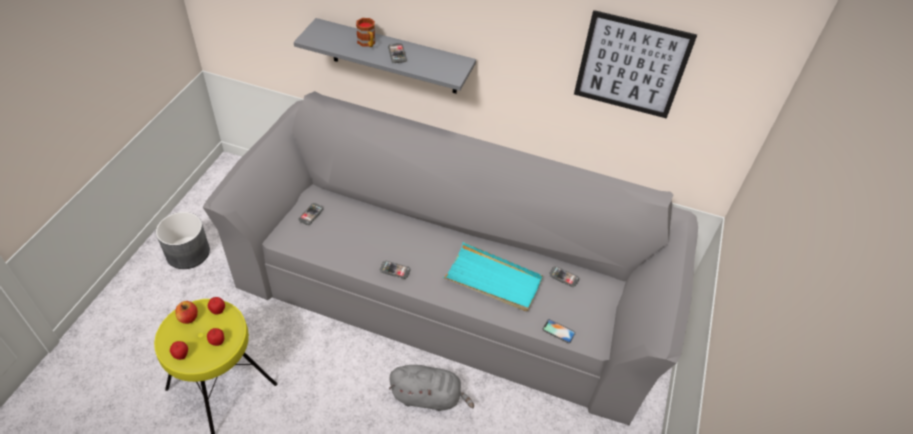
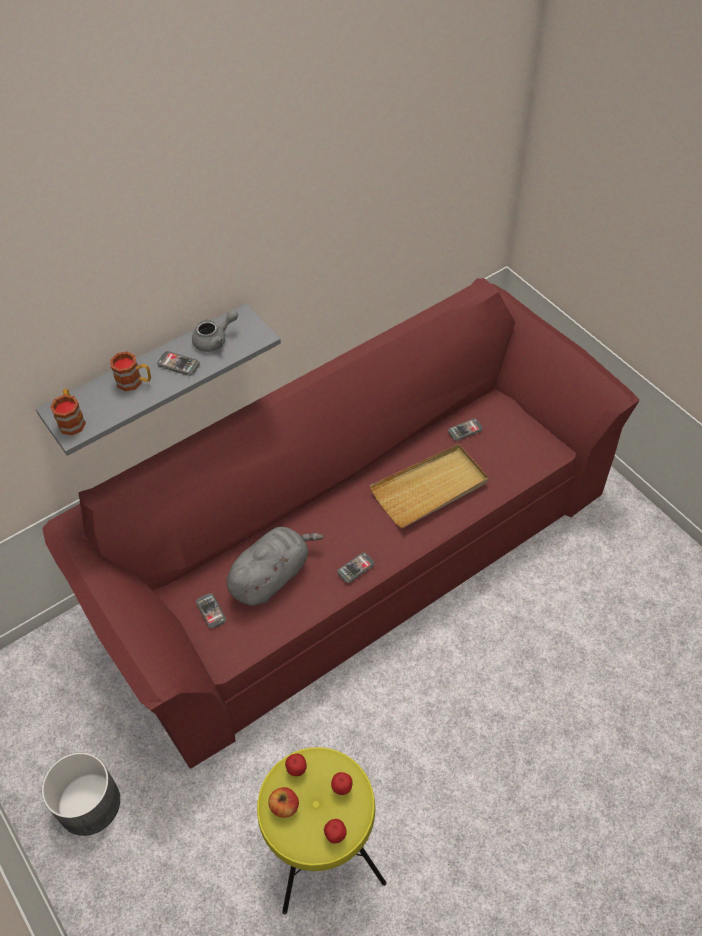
camera: 50 degrees left, 5 degrees up
(318, 33) = (72, 420): none -> mug
(428, 396) = (469, 641): grey plush toy -> grey plush toy (272, 576)
(431, 59) = (215, 340): none -> grey teapot
(451, 288) = (352, 547): grey sofa -> red sofa
(493, 280) = (430, 488): turquoise tray -> beige tray
(558, 331) = (523, 472): phone -> none
(631, 65) = (399, 190): picture -> none

